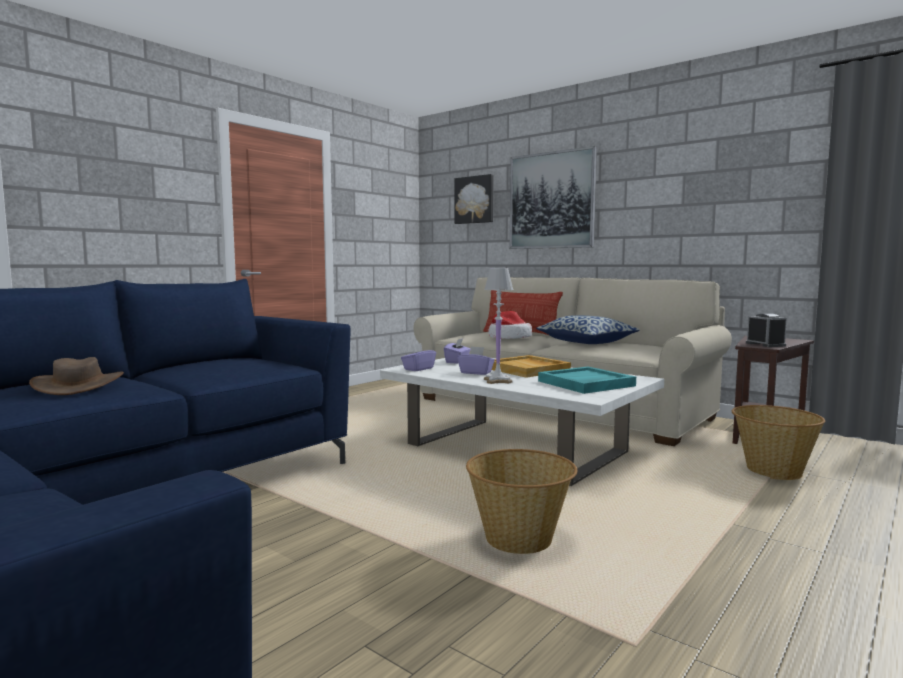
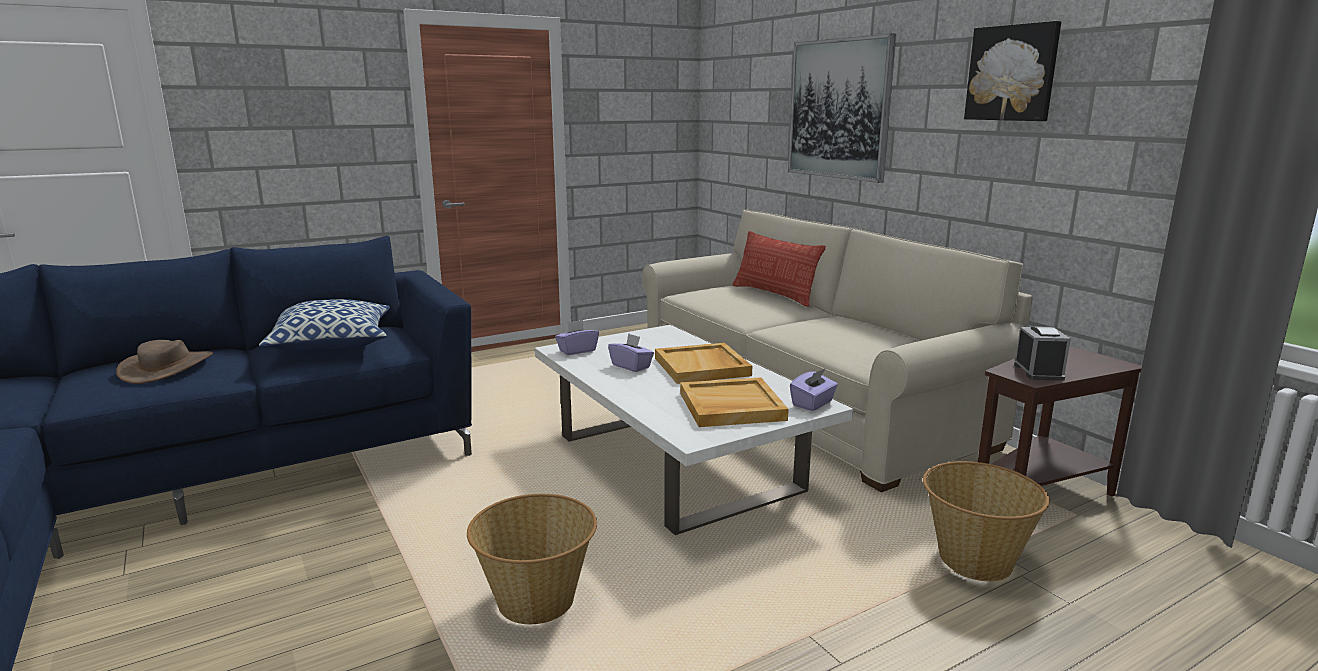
camera: 20 degrees right, 10 degrees up
(457, 361) = (641, 340): purple tissue box -> purple tissue box (813, 404)
(475, 200) = (756, 98): picture -> picture (1012, 73)
(498, 381) = (633, 387): white table lamp -> none
(508, 338) = (740, 305): hat -> none
(586, 383) = (731, 407): turquoise tray -> beige tray
(587, 342) = (829, 325): pillow -> pillow (332, 344)

